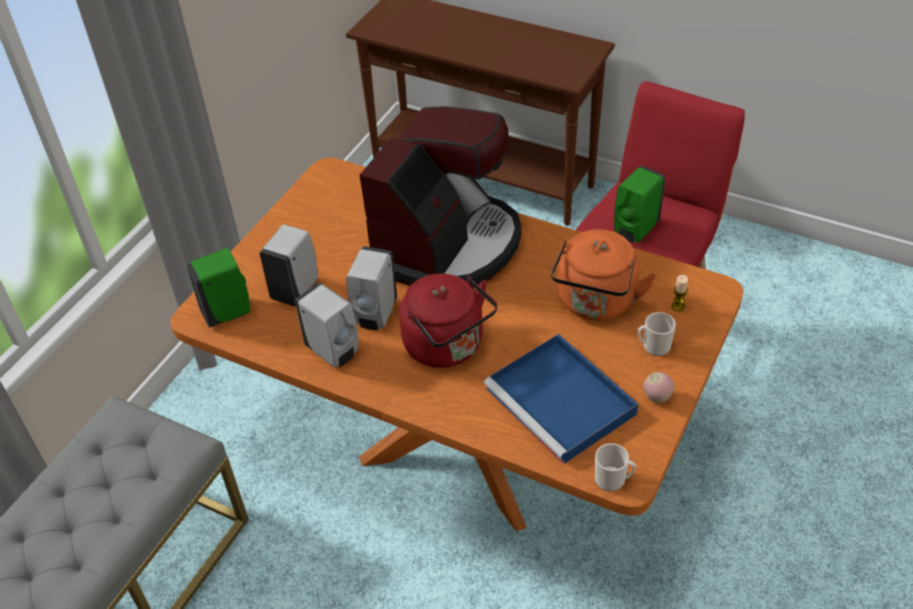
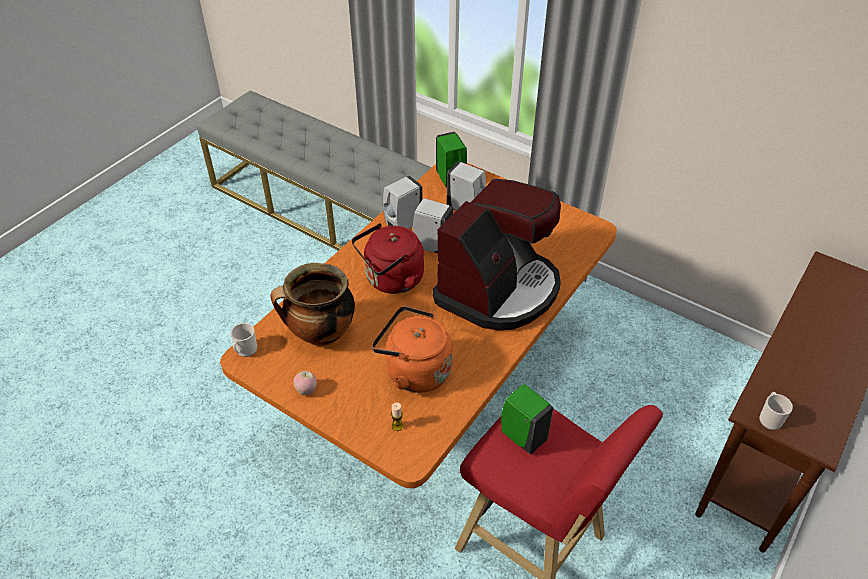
camera: 95 degrees right, 0 degrees up
(447, 245) = (499, 289): coffee machine -> coffee machine turned 90 degrees counterclockwise
(563, 402) = (320, 335): blue tray -> cooking pot
(653, 346) = (357, 399): mug -> mug (769, 418)

